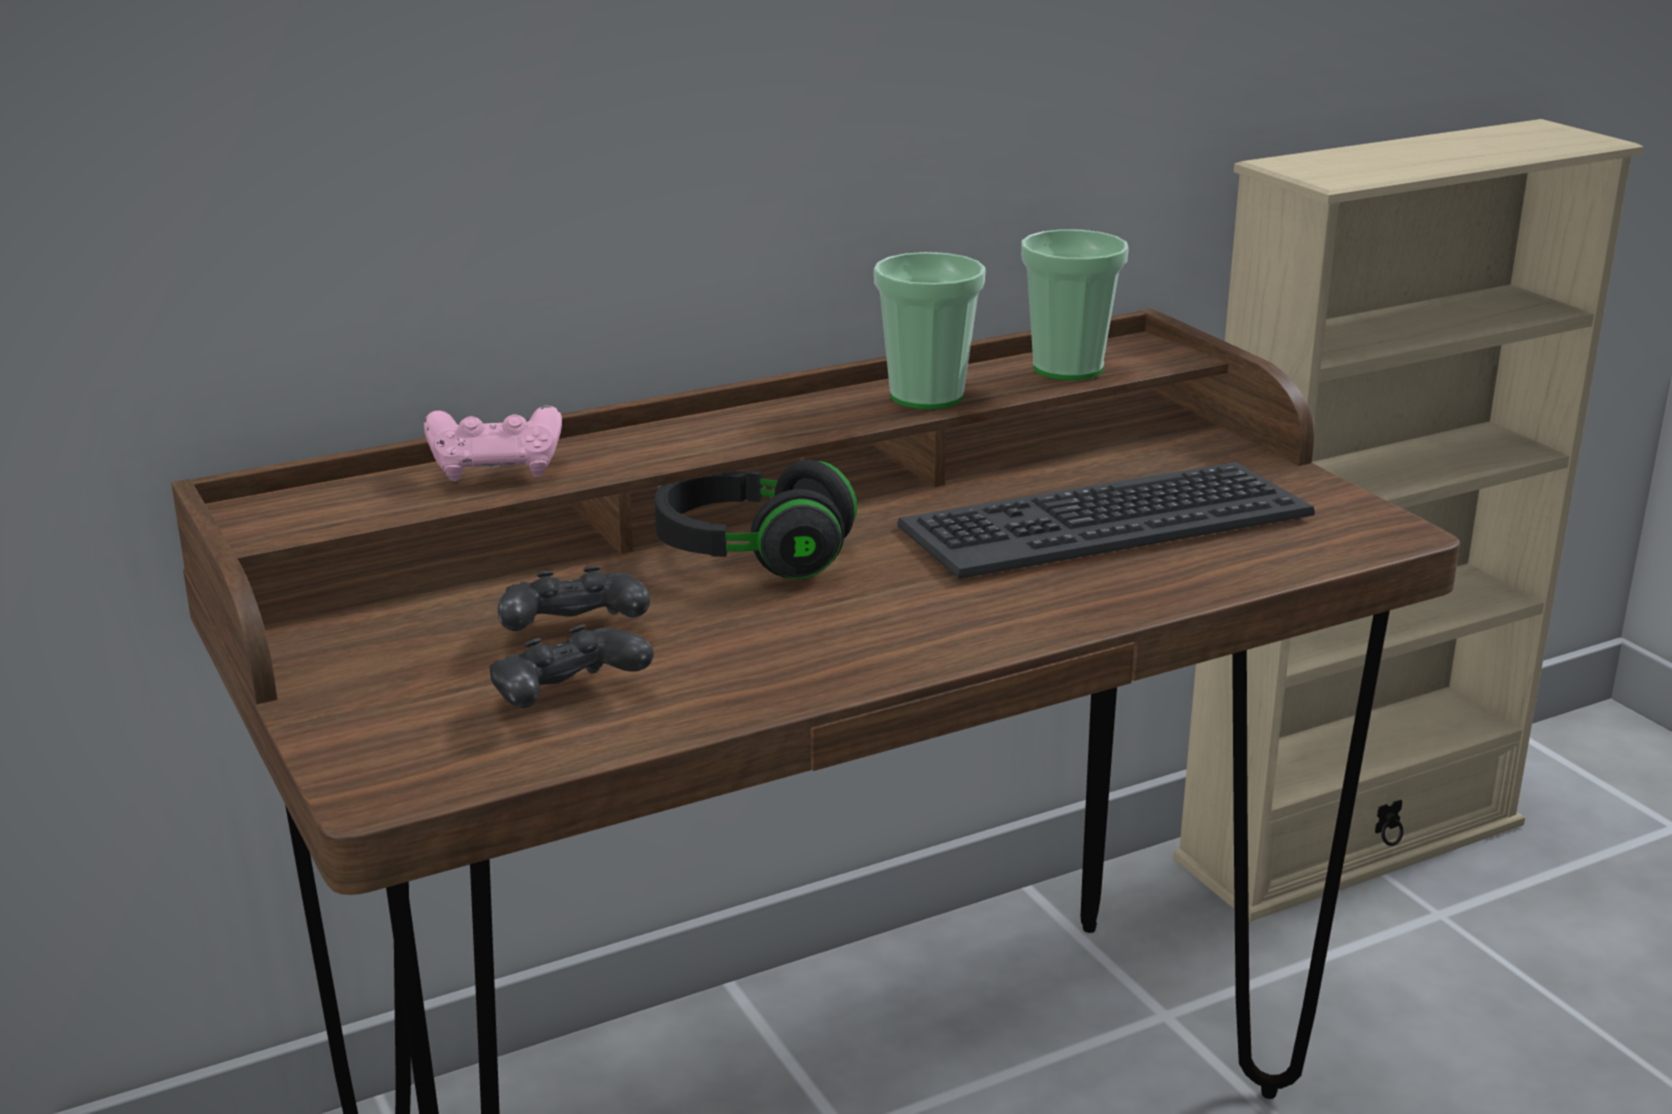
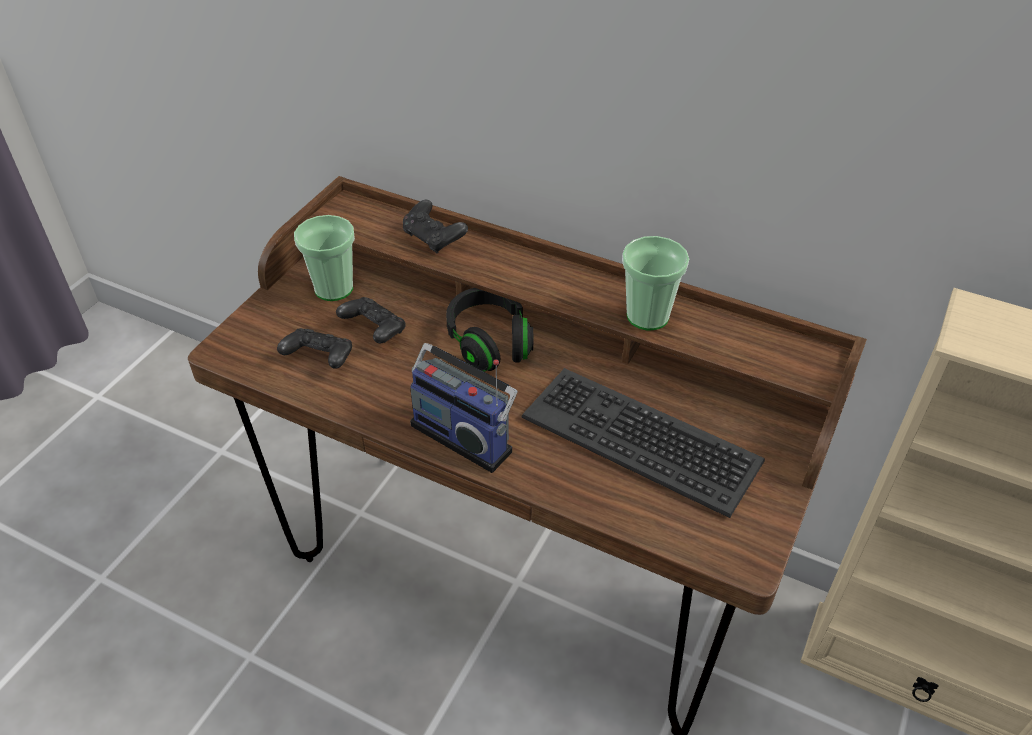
camera: 55 degrees right, 20 degrees up
(497, 468) = (434, 239): pink game controller -> black game controller
(934, 633) = (464, 435): none -> radio
(1068, 368) = (744, 346): cup -> cup (333, 288)

